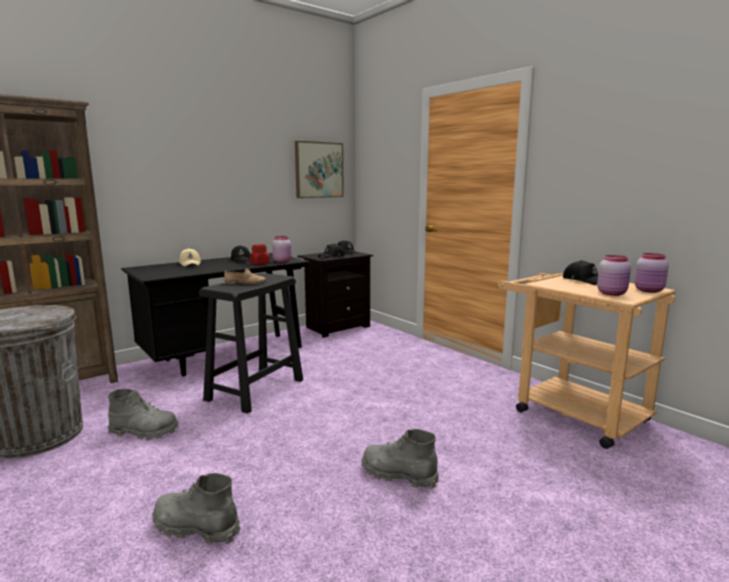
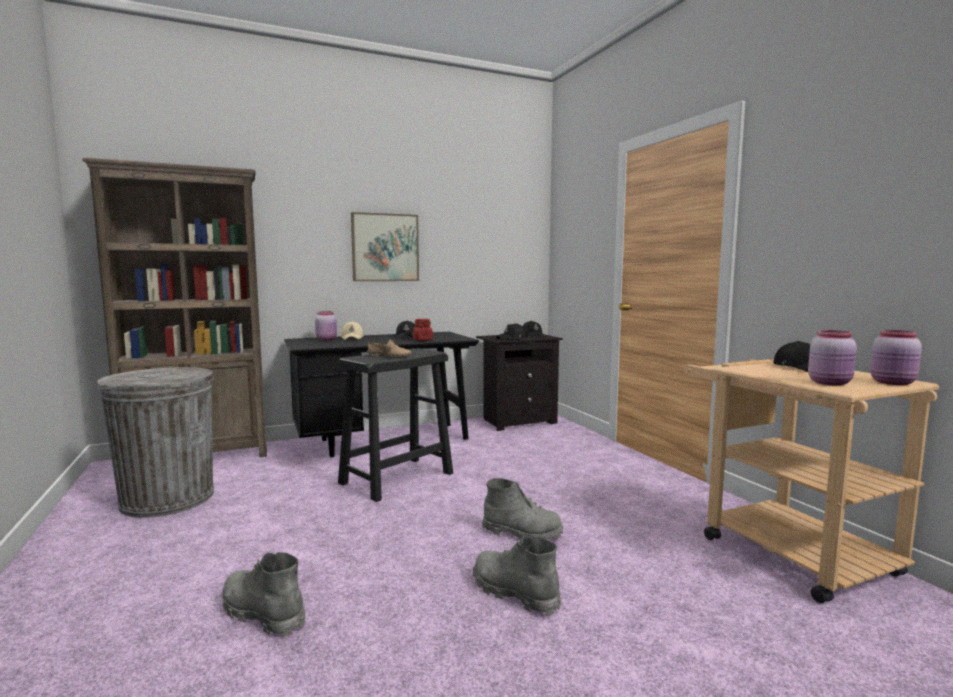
camera: 15 degrees right, 5 degrees down
(144, 432) = (265, 507): grey boot -> grey boot (522, 533)
(282, 261) = (449, 339): pink jar -> pink jar (327, 339)
(319, 170) = (505, 241): picture -> picture (385, 247)

